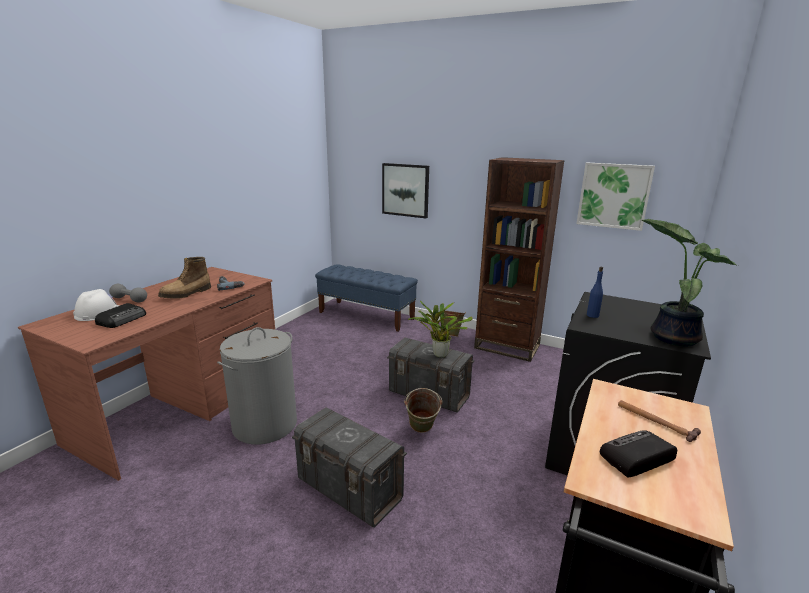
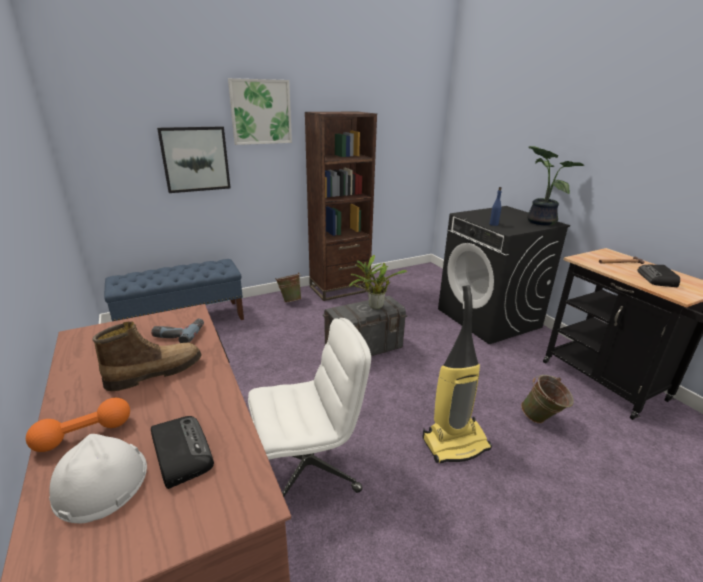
camera: 55 degrees left, 5 degrees up
(129, 299) = (84, 434): grey dumbbell -> orange dumbbell
(186, 294) = (155, 372): boot -> boot turned 105 degrees counterclockwise
(265, 425) = (309, 468): grey laundry basket -> white office chair
(349, 489) = (455, 443): grey storage box -> vacuum cleaner
(421, 431) = (410, 374): green bucket -> green bucket (542, 420)
(613, 196) = (391, 139): picture -> picture (261, 112)

